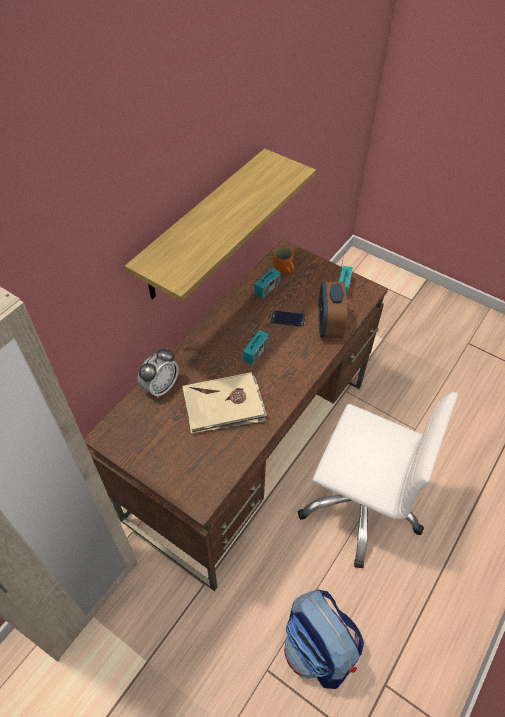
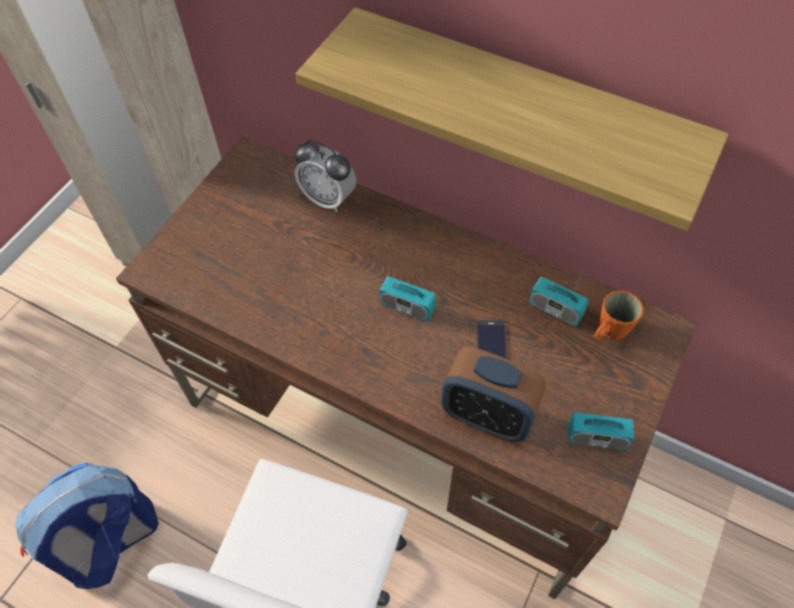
camera: 85 degrees right, 5 degrees up
(224, 406) = (301, 277): beige book -> none
(329, 326) = (487, 415): alarm clock -> alarm clock turned 150 degrees counterclockwise

